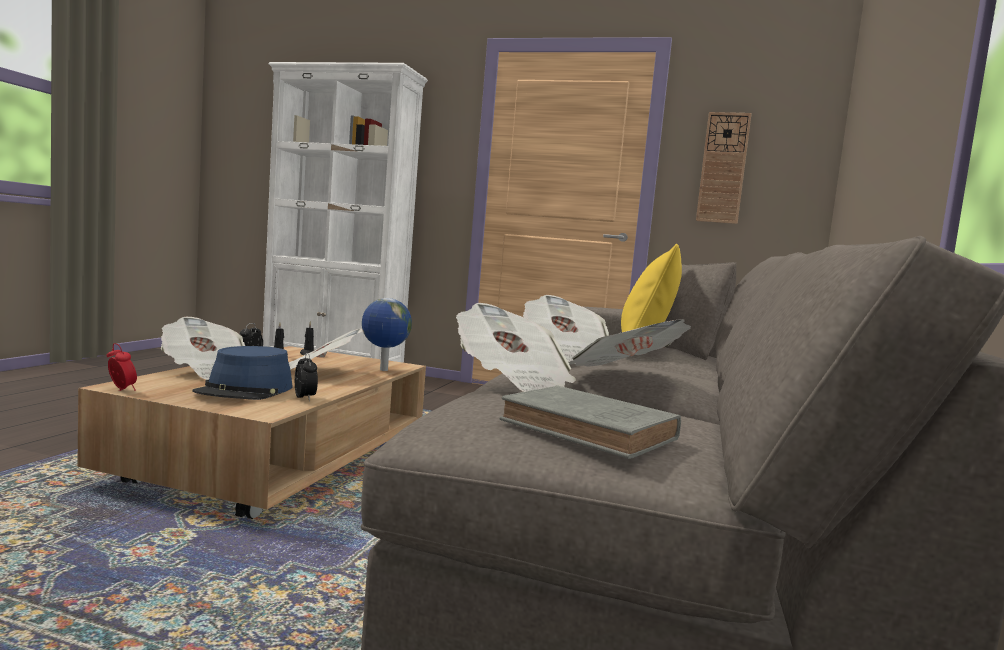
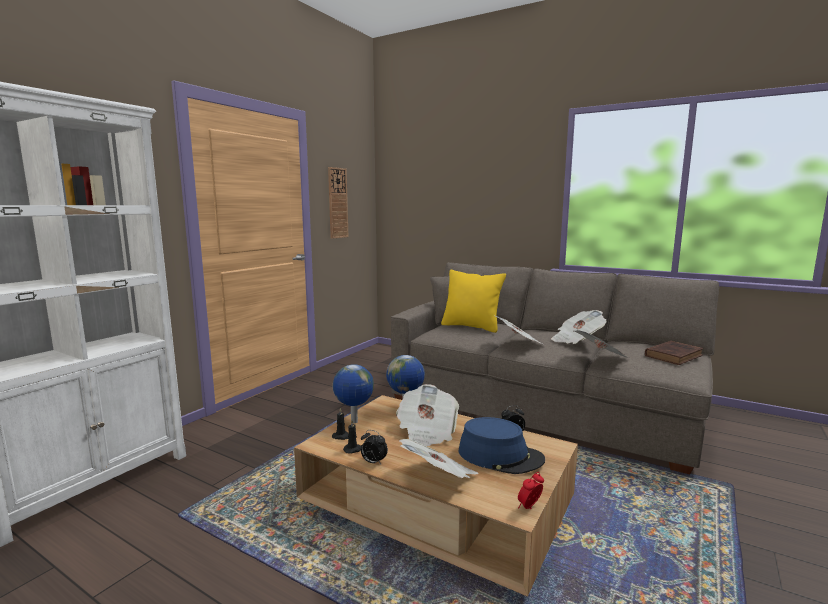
camera: 75 degrees left, 5 degrees up
(343, 357) = (354, 422): none -> globe
(592, 431) = (674, 355): grey book -> brown book

